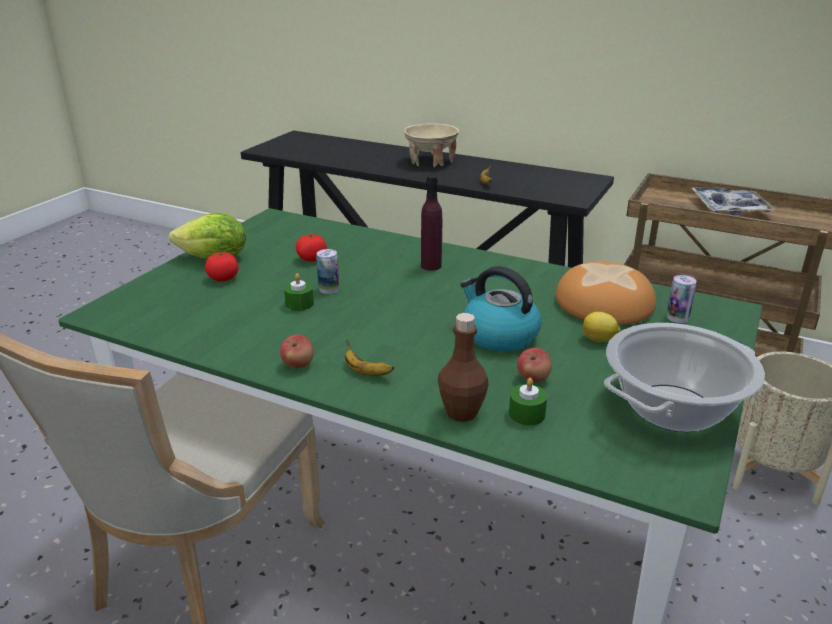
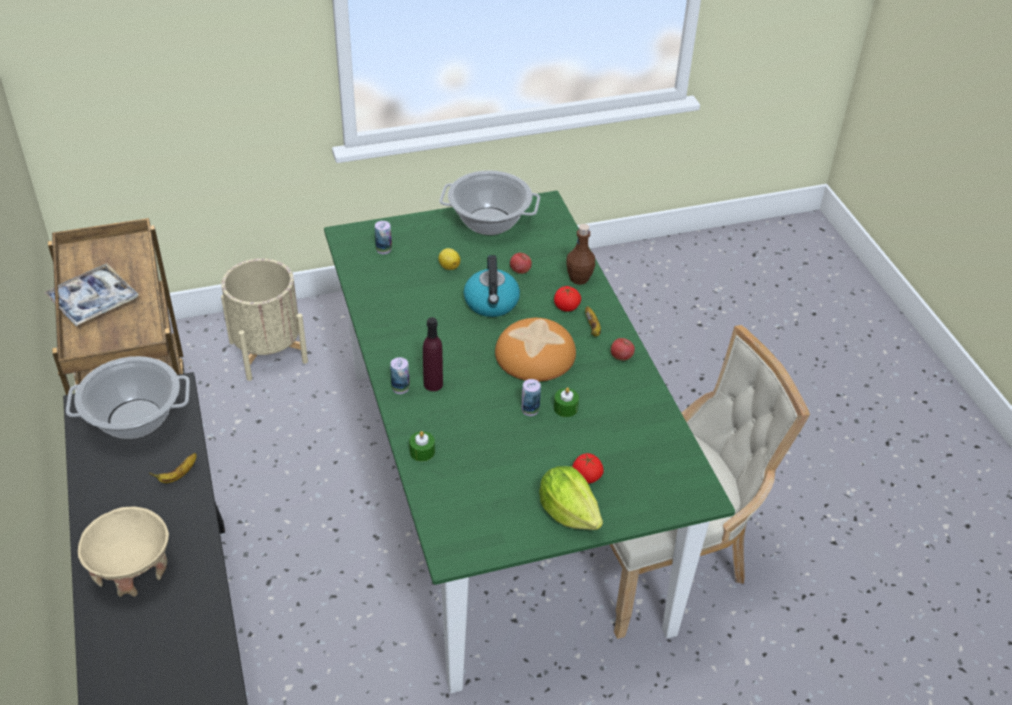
camera: 135 degrees left, 15 degrees up
(312, 259) = (499, 455): tomato -> tomato (566, 307)
(449, 253) = (400, 388): none -> can
(526, 414) = (553, 259): green candle -> green candle (422, 452)
(558, 185) = (134, 419): none -> cooking pot
(605, 303) = (397, 282): bread -> bread (535, 354)

